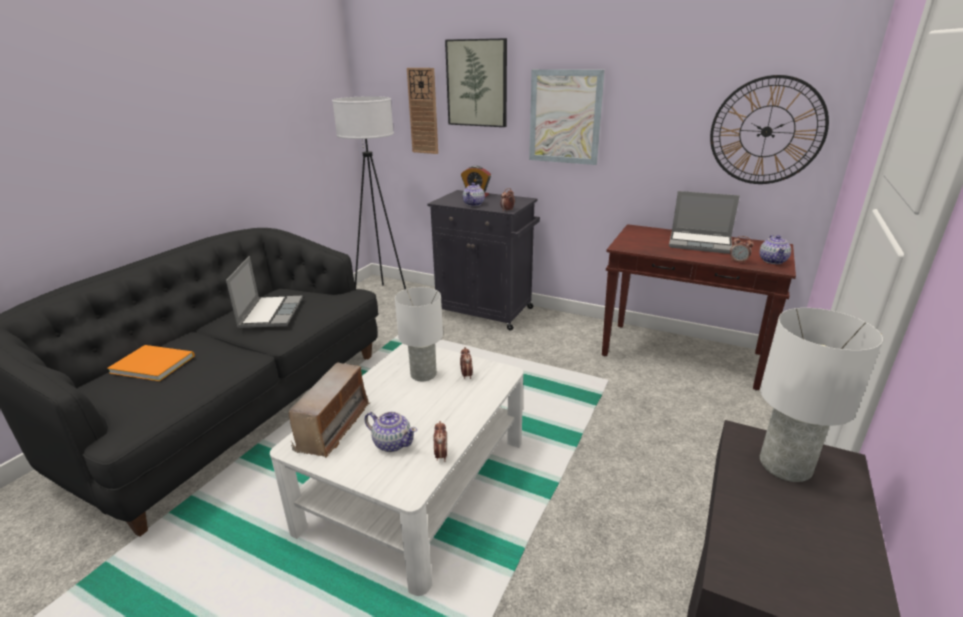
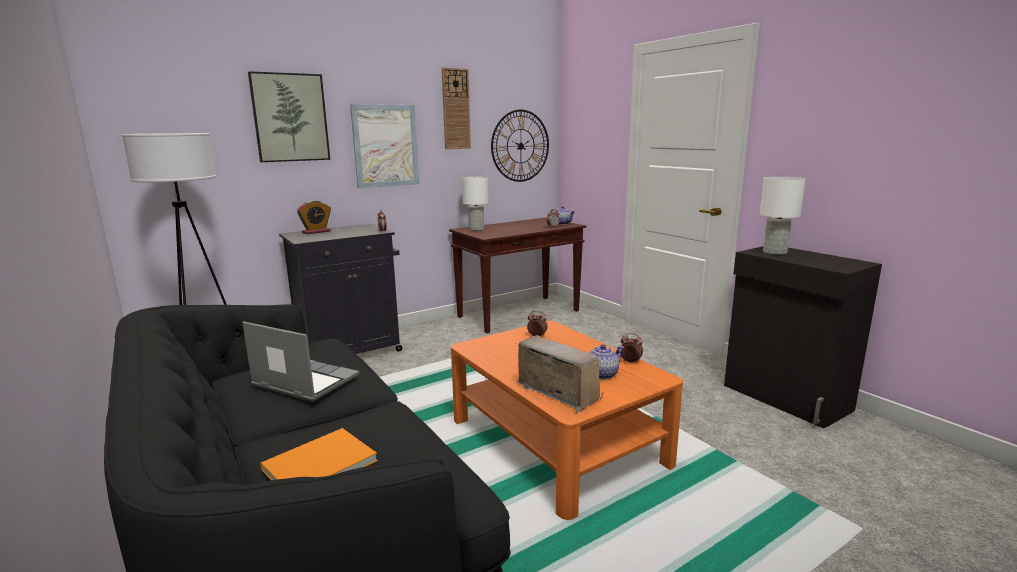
camera: 60 degrees left, 10 degrees down
(416, 482) = (556, 441): white coffee table -> orange coffee table
(423, 111) = (218, 151): wall clock -> wall clock (456, 109)
(424, 374) = (517, 349): white table lamp -> white table lamp (476, 229)
(474, 204) = (340, 235): teapot -> none
(700, 243) = (514, 226): laptop -> none

